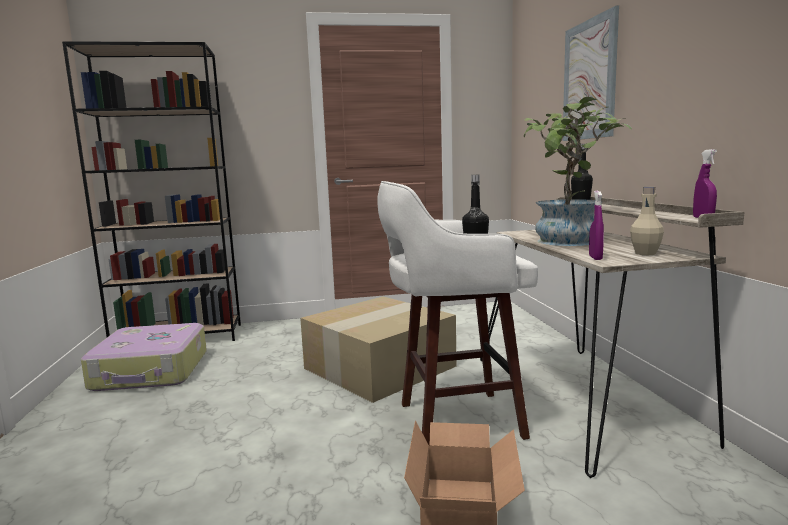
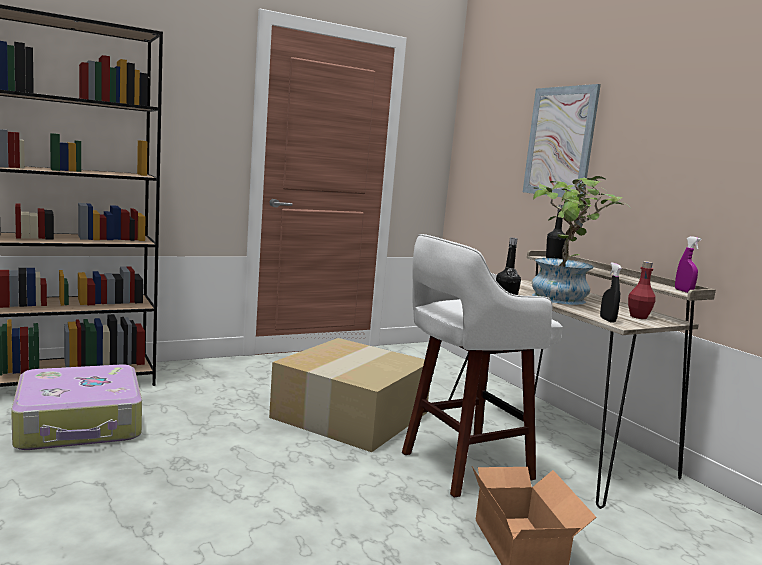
camera: 20 degrees left, 0 degrees up
(595, 258) = (607, 320): purple spray bottle -> black spray bottle
(645, 253) = (638, 317): beige bottle -> red bottle

